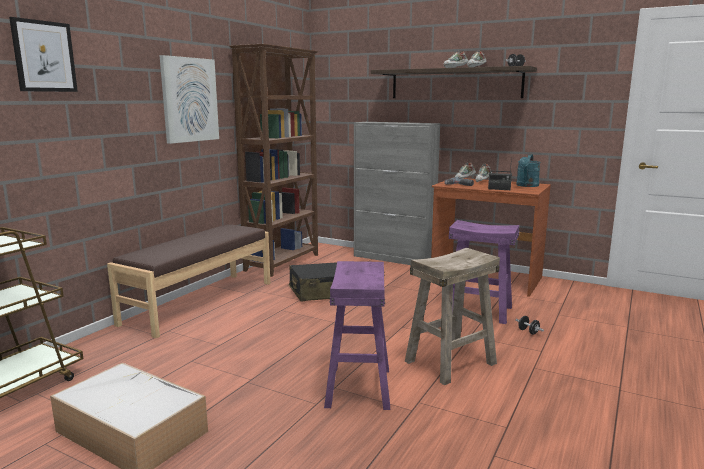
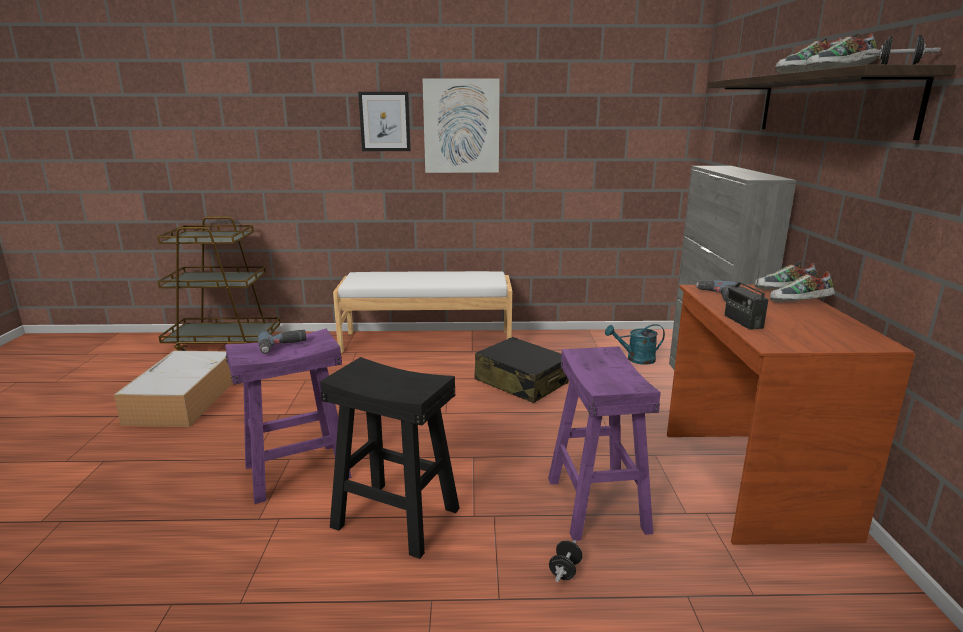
camera: 60 degrees right, 5 degrees up
(44, 56) = (297, 88): picture -> picture (385, 121)
(199, 302) = (427, 341): brown bench -> white bench
(283, 262) = (580, 338): brown bookcase -> none
(357, 275) = (283, 346): none -> power drill
(450, 362) = (397, 517): beige stool -> black stool
(526, 186) = (832, 335): turquoise watering can -> turquoise watering can (635, 359)

